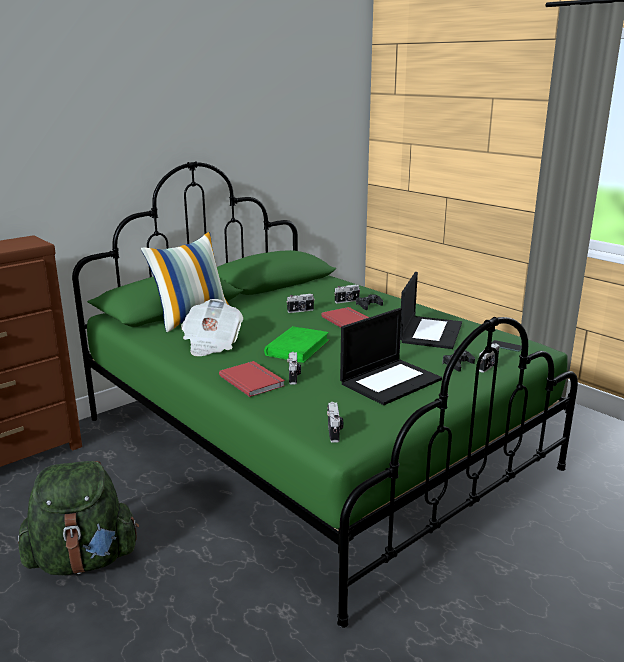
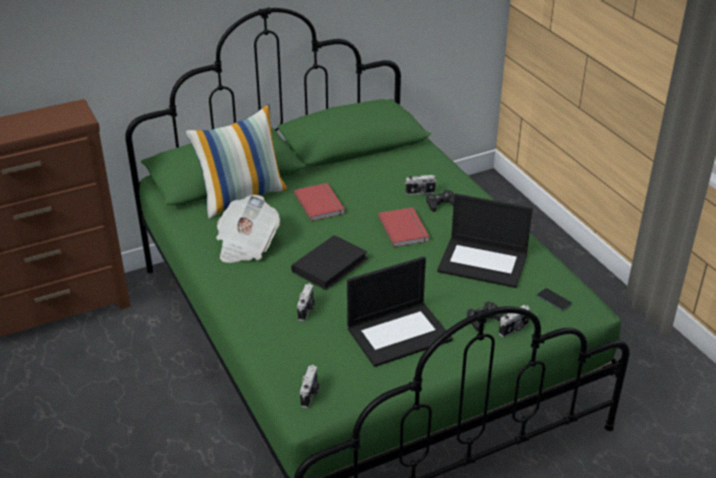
camera: 15 degrees right, 15 degrees up
(83, 560) = (102, 441): green backpack -> none
(253, 380) = (265, 308): red book -> red book (320, 203)
(297, 348) = (330, 265): green book -> black book
(300, 311) = (361, 203): camera -> none
(430, 332) = (484, 262): laptop -> laptop turned 75 degrees clockwise

